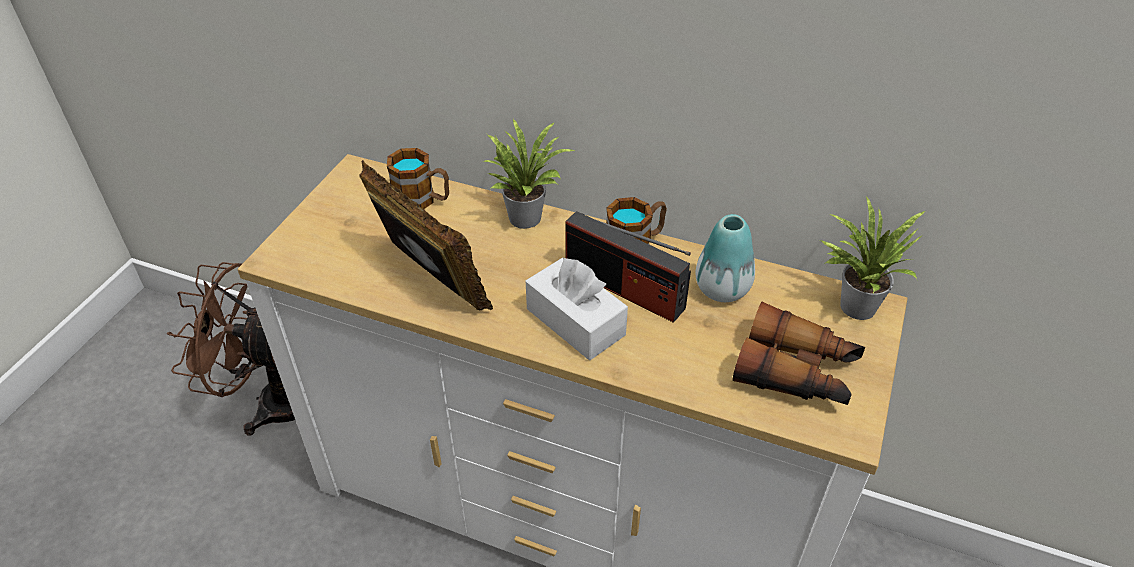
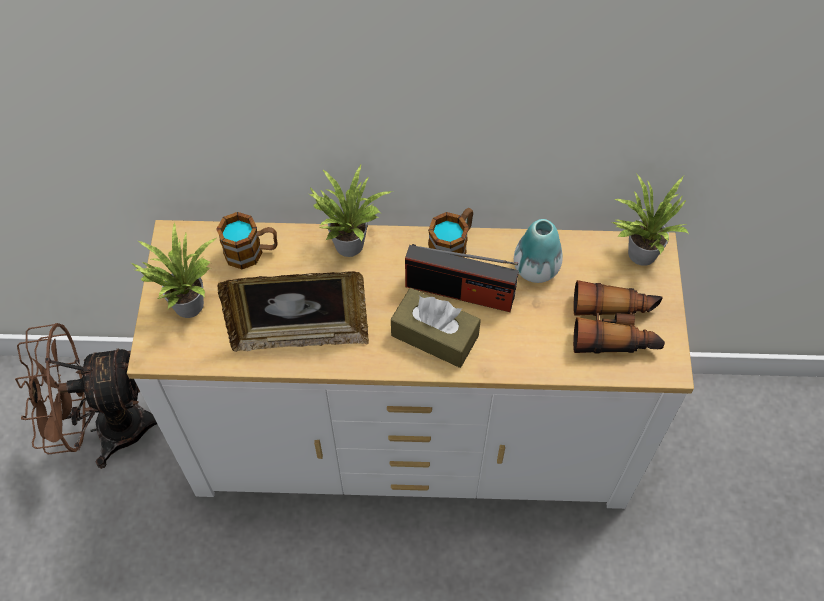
camera: 20 degrees left, 15 degrees up
(333, 225) = (186, 302): none -> potted plant
(429, 282) = (300, 335): picture frame -> picture frame turned 150 degrees clockwise
(575, 322) = (434, 335): white tissue box -> brown tissue box

